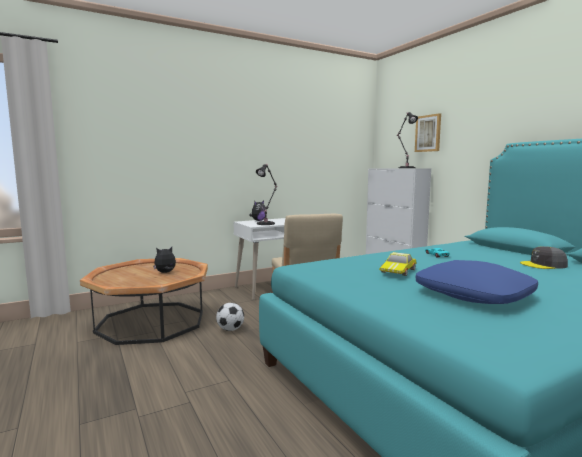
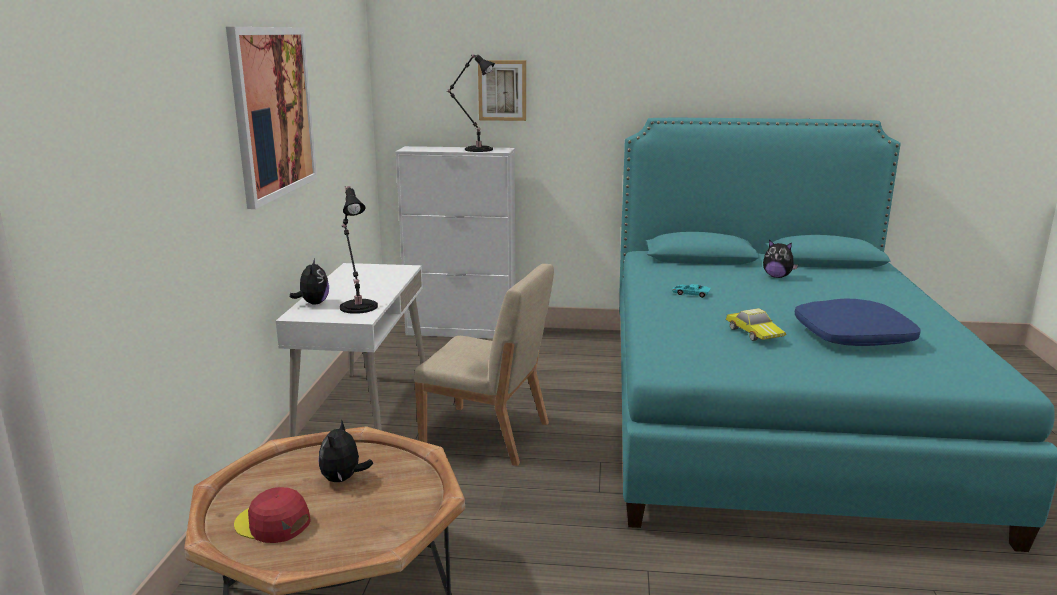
camera: 55 degrees left, 10 degrees up
(125, 273) = (272, 523): none -> red cap
(230, 329) = (481, 519): football -> none
(257, 133) = (273, 112): none -> picture
(543, 265) = (777, 276): grey cap -> plush toy

